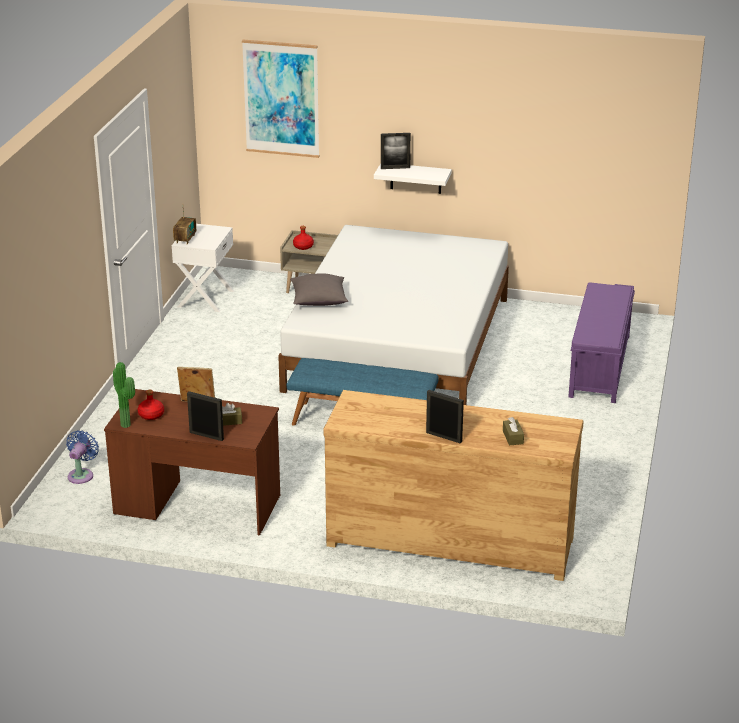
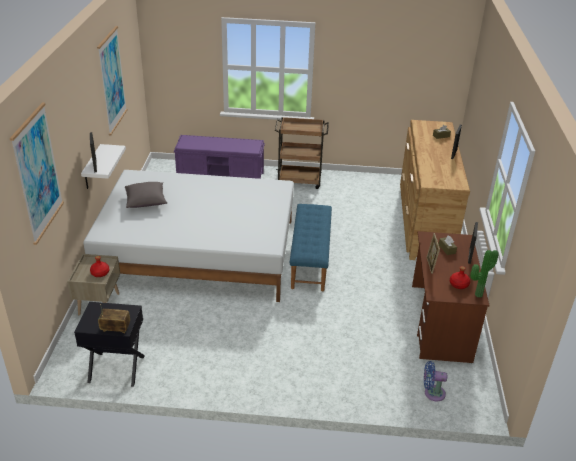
camera: 100 degrees left, 5 degrees up
(205, 298) = (116, 369): white nightstand -> black nightstand
(319, 301) = (232, 241): grey pillow -> grey pillow (146, 202)
(526, 125) = (112, 80): none -> picture
(589, 434) = (299, 180): none -> brown cart

